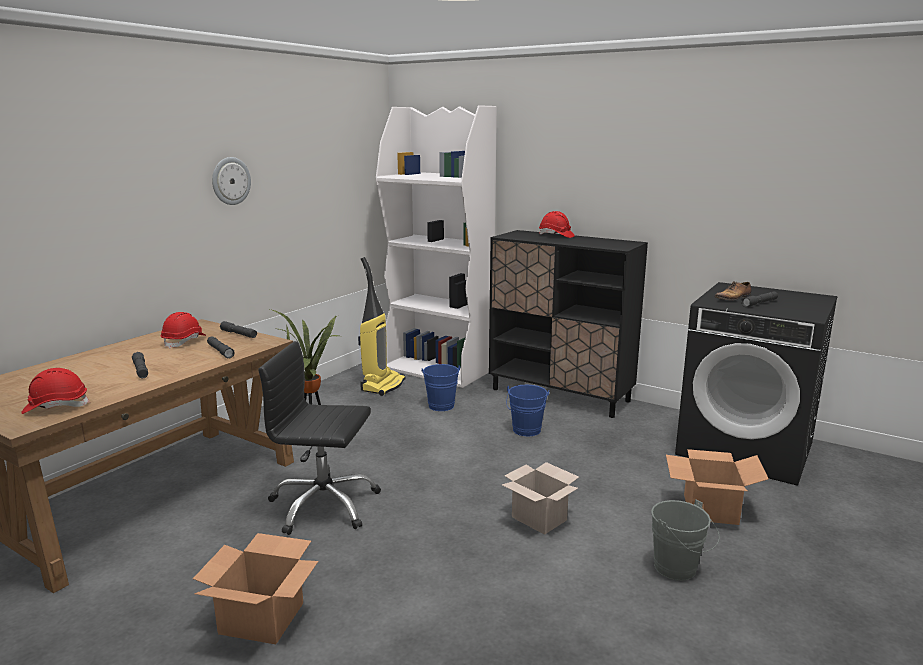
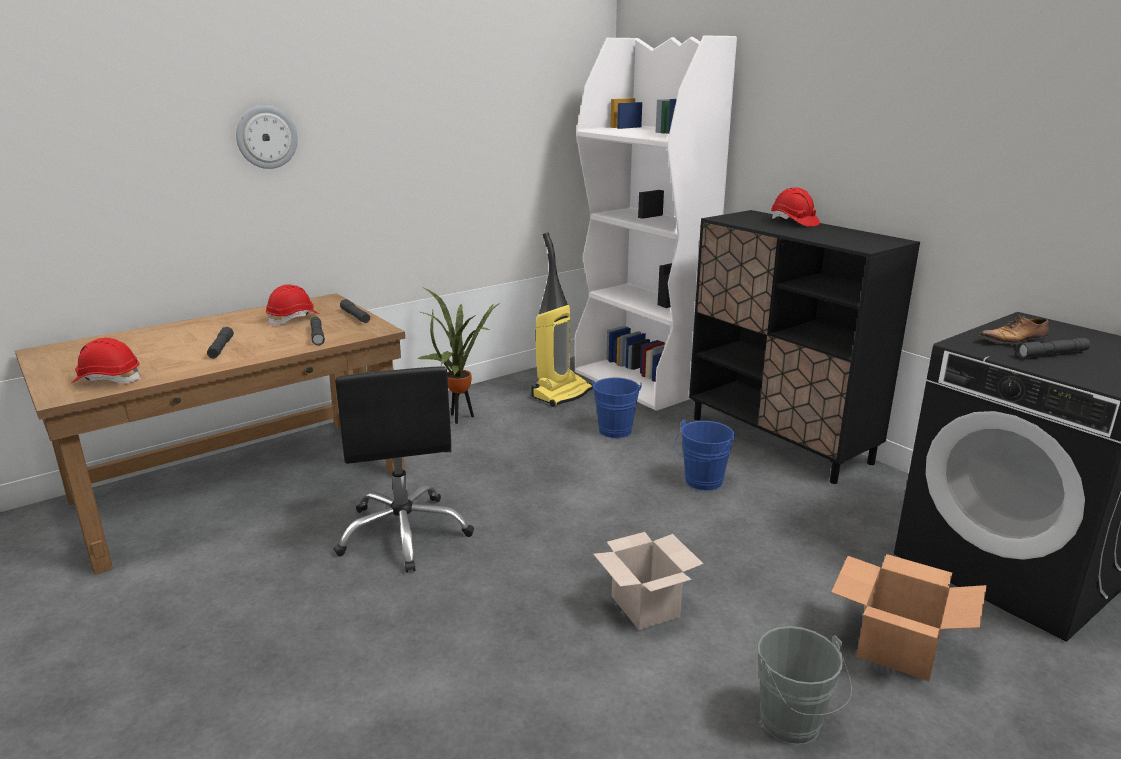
camera: 20 degrees right, 5 degrees up
(230, 181) = (380, 131): wall clock -> wall clock (266, 137)
(260, 618) = (257, 655): cardboard box -> none
(323, 505) = (404, 533): black office chair -> black office chair turned 135 degrees counterclockwise

